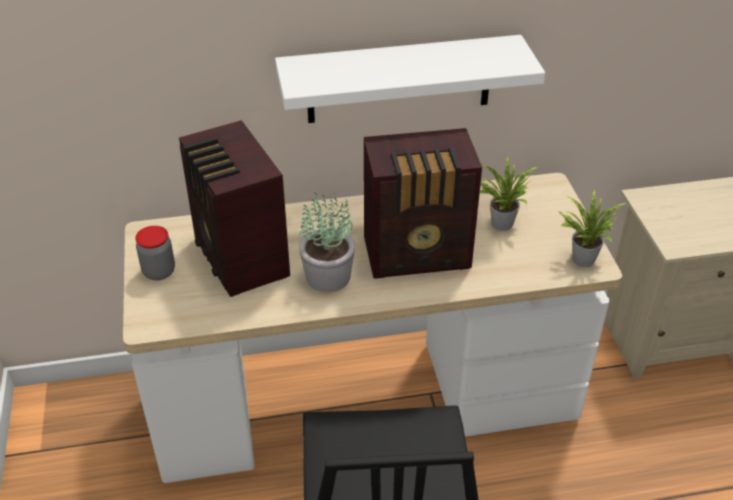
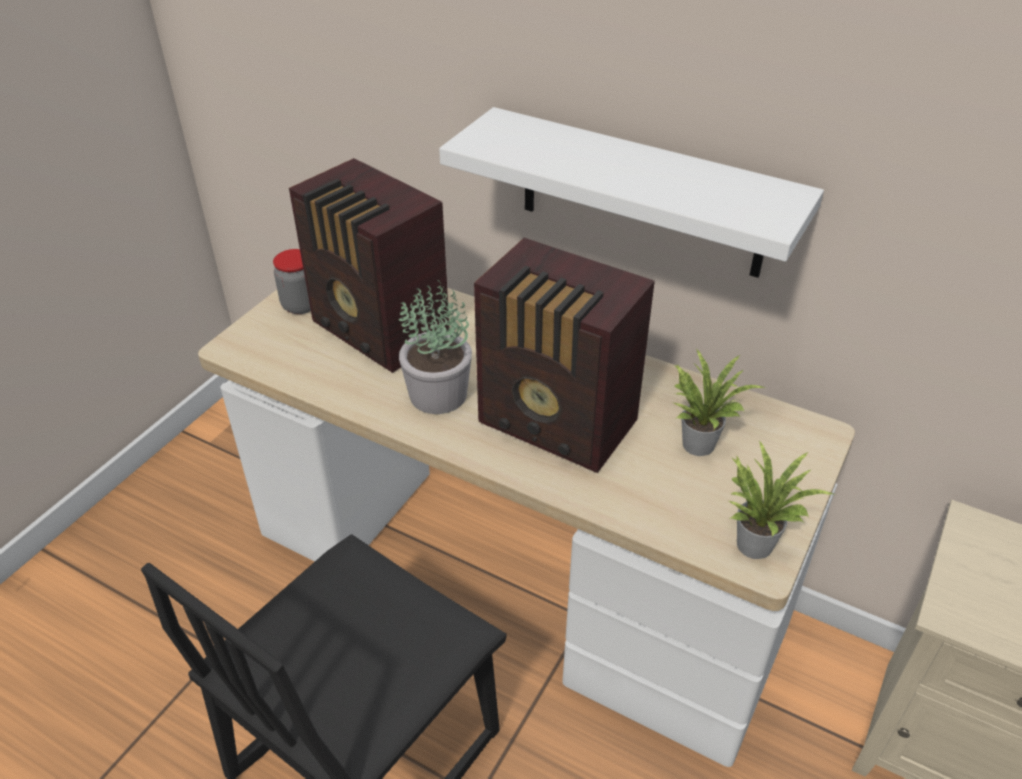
camera: 40 degrees right, 0 degrees up
(240, 259) = (380, 332): radio -> radio turned 60 degrees counterclockwise

